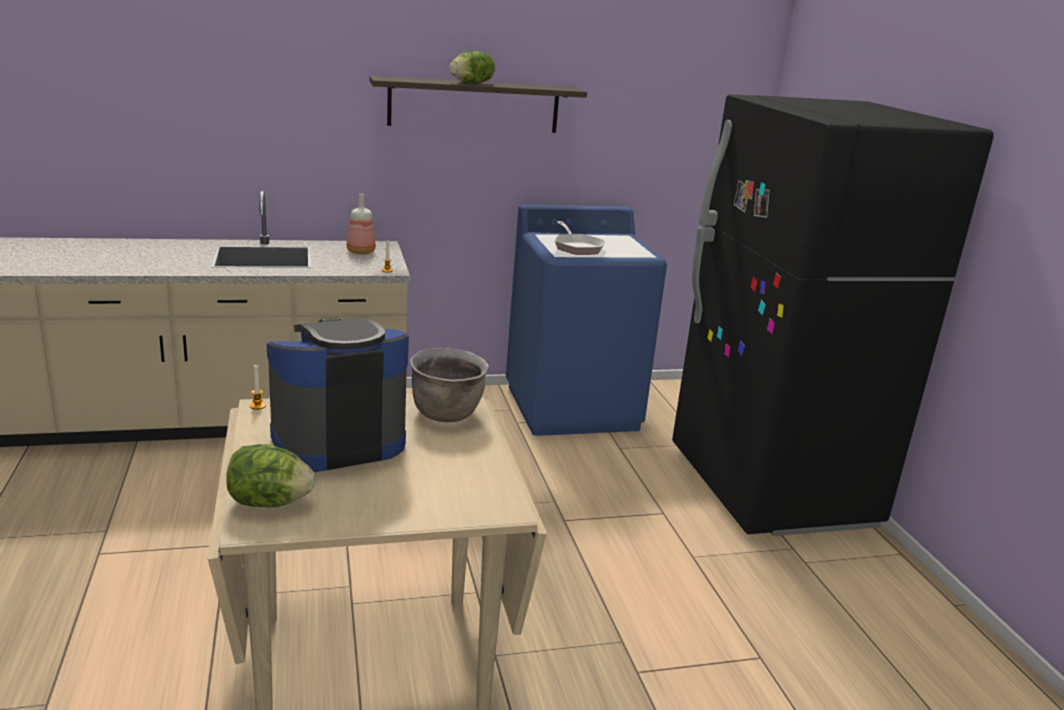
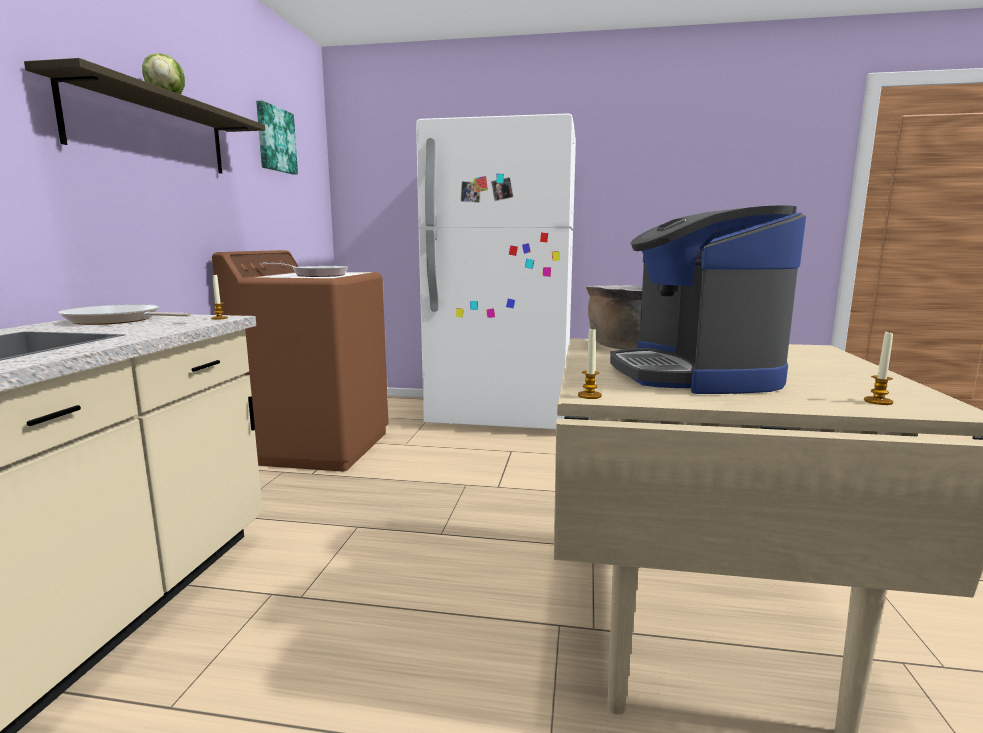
camera: 65 degrees left, 10 degrees down
(269, 503) = (878, 401): lettuce -> candle
(360, 252) = (117, 320): bottle -> frying pan
(573, 407) = (317, 446): blue washing machine -> brown washing machine
(657, 90) = (275, 139): none -> picture
(770, 488) = (501, 416): black fridge -> white fridge

